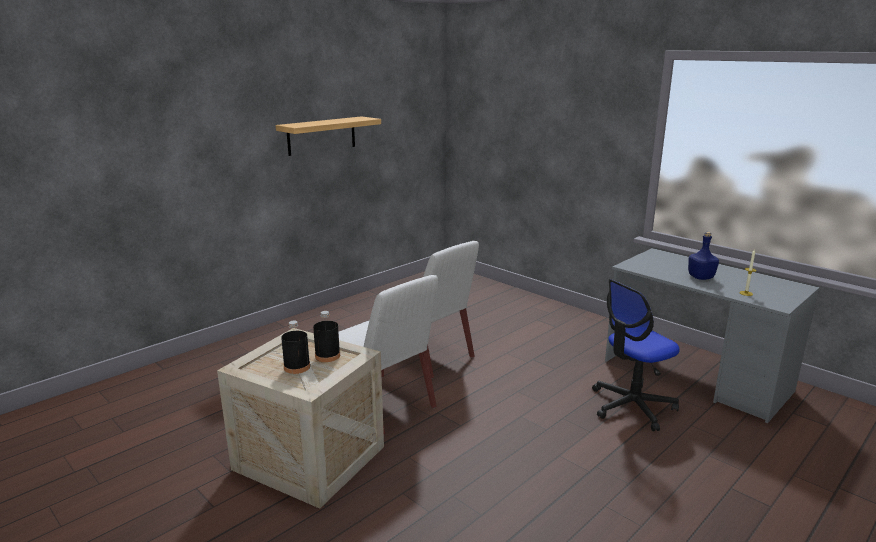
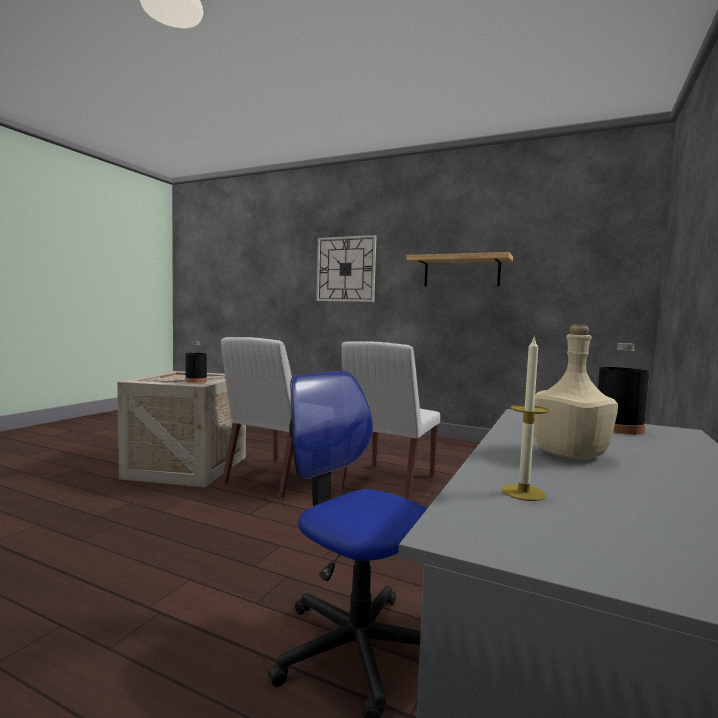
camera: 70 degrees right, 15 degrees down
(187, 146) = (346, 269): none -> wall clock
(297, 367) = (176, 378): black bottle -> black bottle (618, 428)
(700, 277) = (568, 454): blue bottle -> beige bottle

